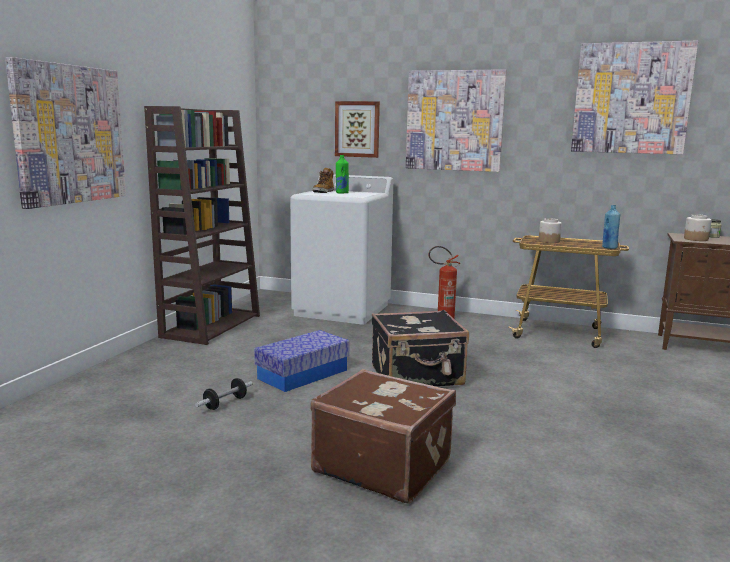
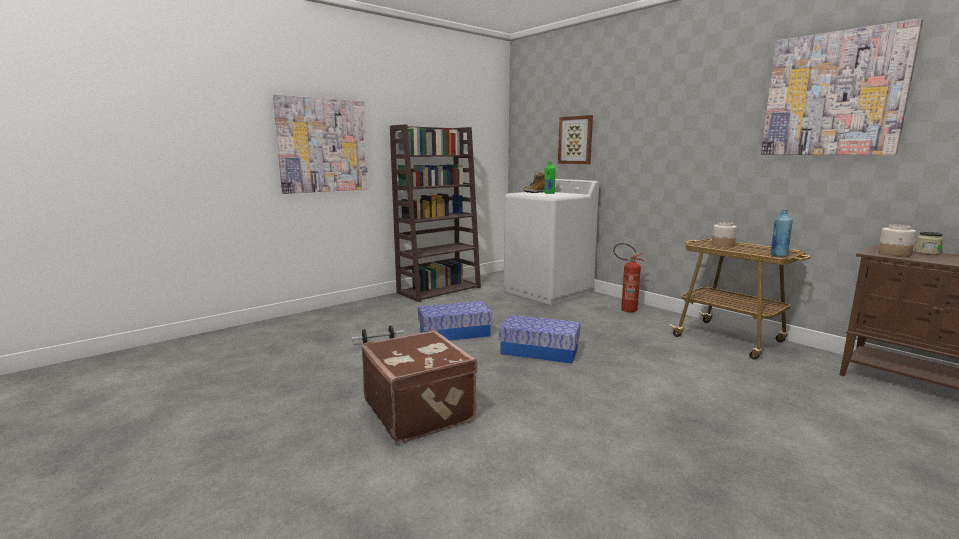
camera: 30 degrees right, 0 degrees up
(417, 376) = (539, 351): black suitcase -> storage box
(454, 121) = (652, 129): picture -> none

